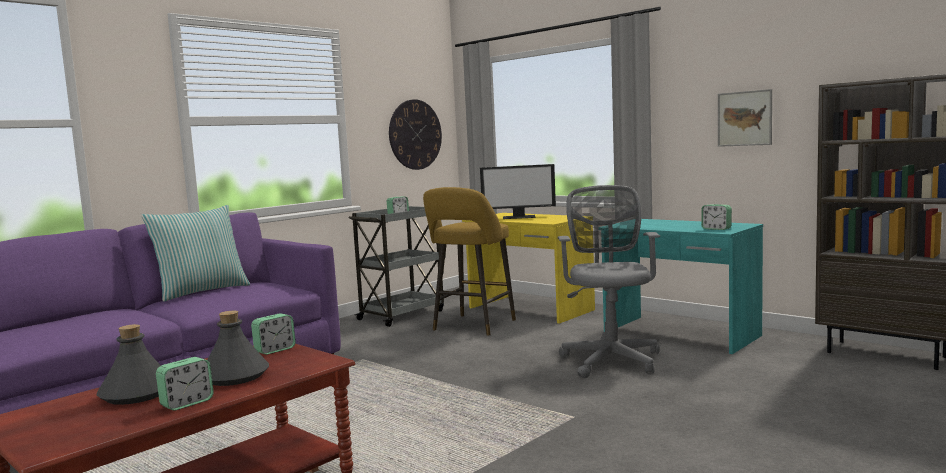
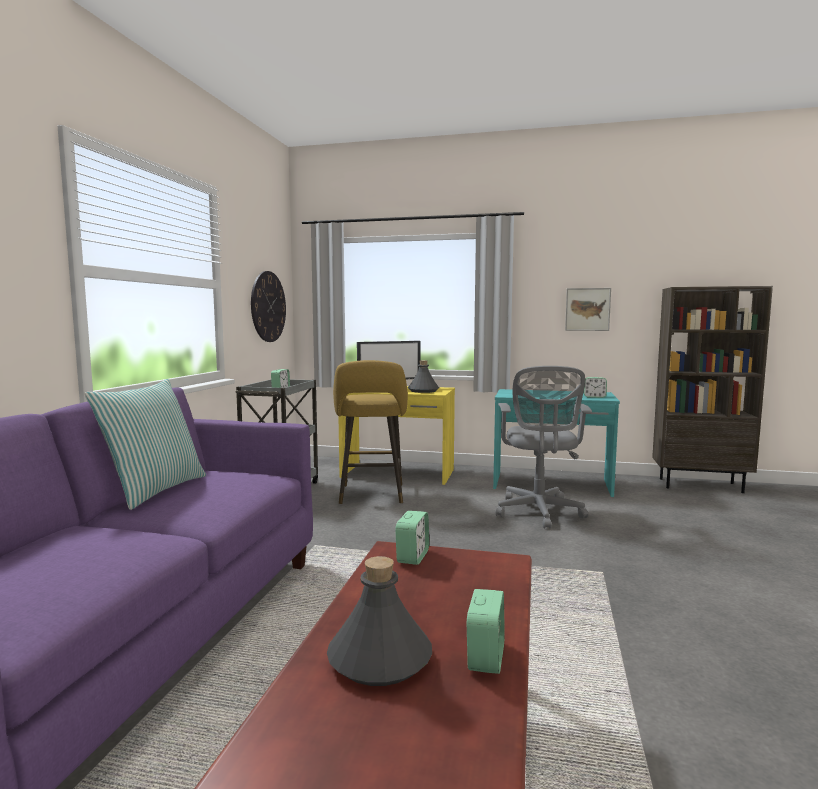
camera: 30 degrees left, 0 degrees up
(235, 376) = (450, 602): grey bottle -> grey bottle (423, 391)
(611, 359) = (539, 513): grey office chair -> grey office chair turned 150 degrees counterclockwise

